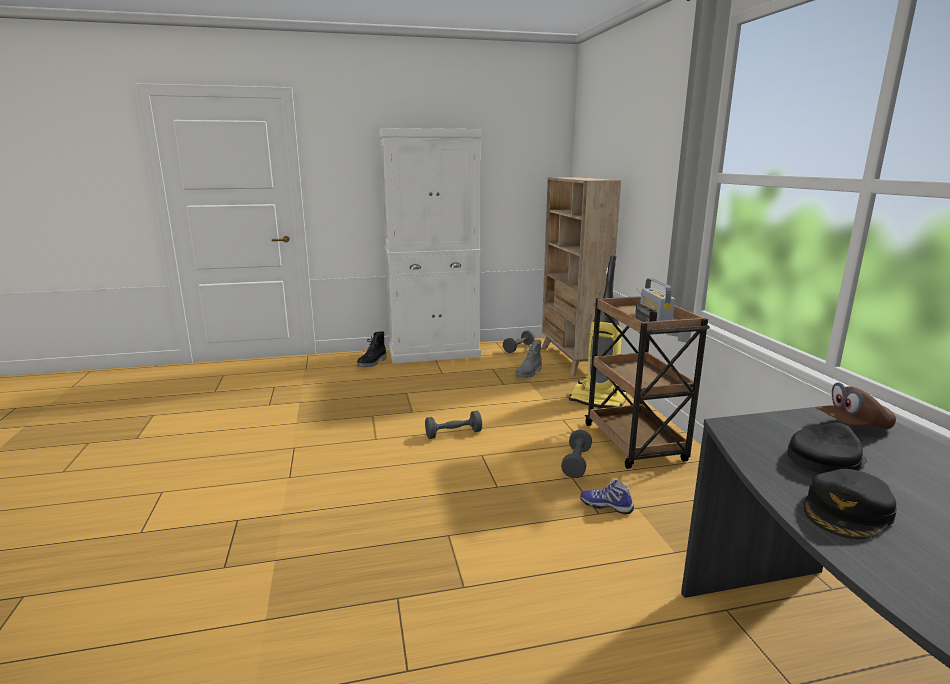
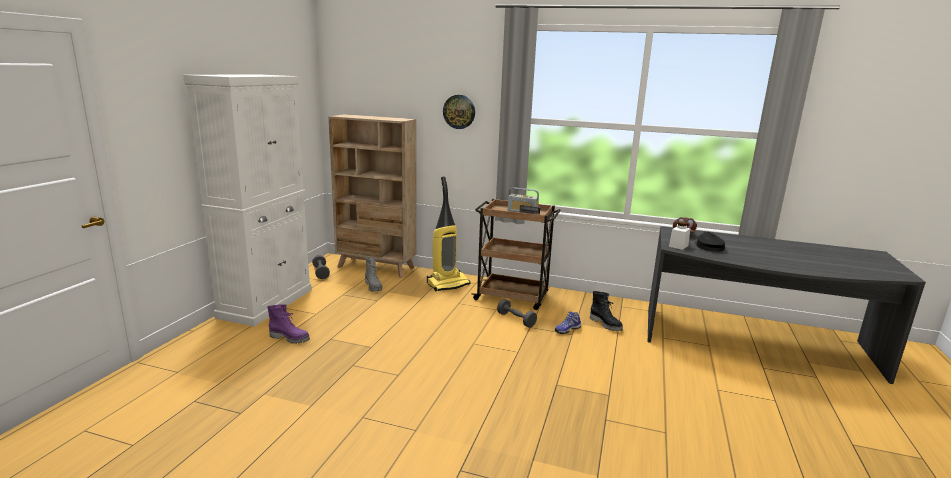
camera: 60 degrees left, 0 degrees up
(372, 363) = (234, 335): black boot -> black boot (606, 324)
(389, 380) = (290, 338): none -> purple boot
(453, 434) = (431, 343): grey dumbbell -> none
(657, 168) = (459, 111): none -> wall clock
(757, 430) = (678, 246): none -> white jar
(847, 511) = (748, 258): black cap -> none

